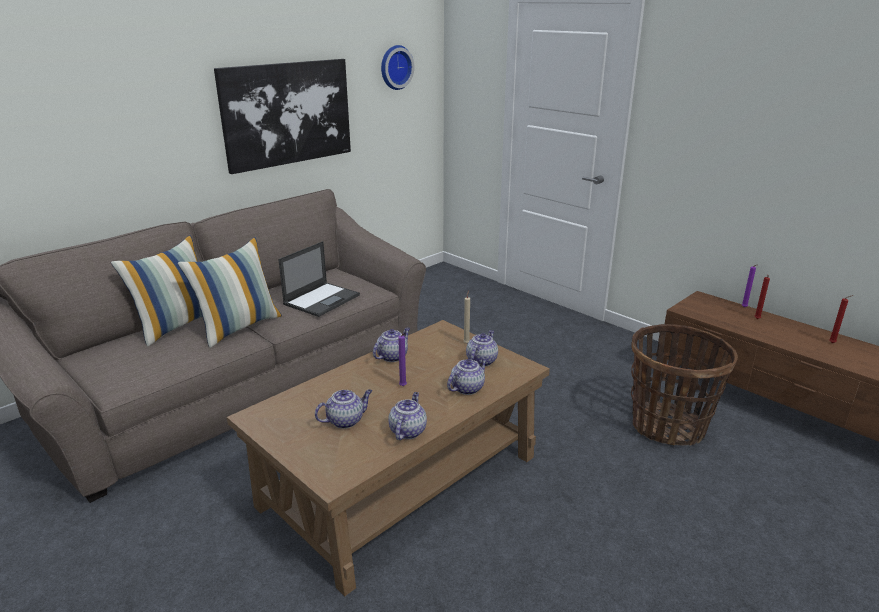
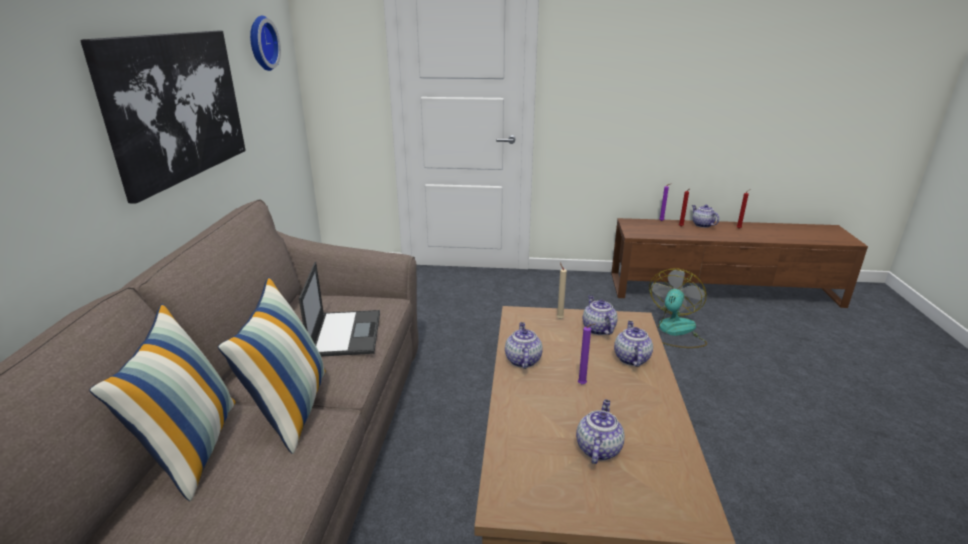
camera: 40 degrees left, 0 degrees up
(407, 431) = (661, 425): teapot -> teapot (702, 225)
(668, 426) = (675, 332): basket -> fan

